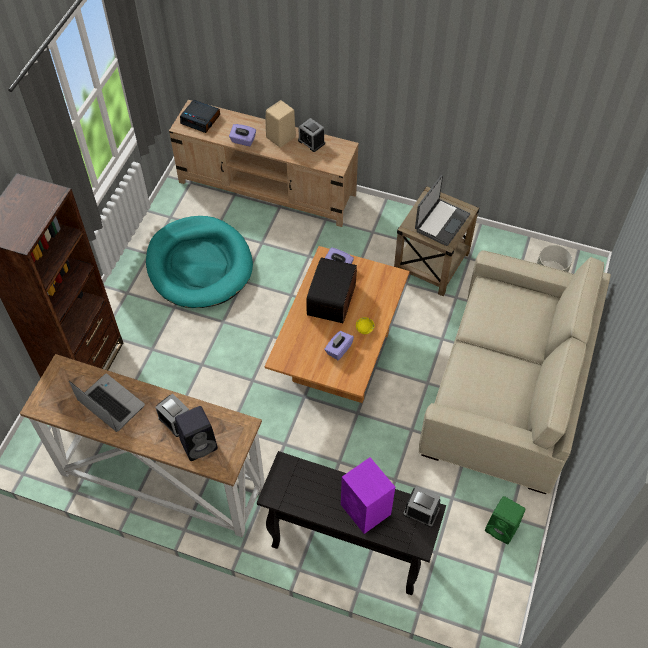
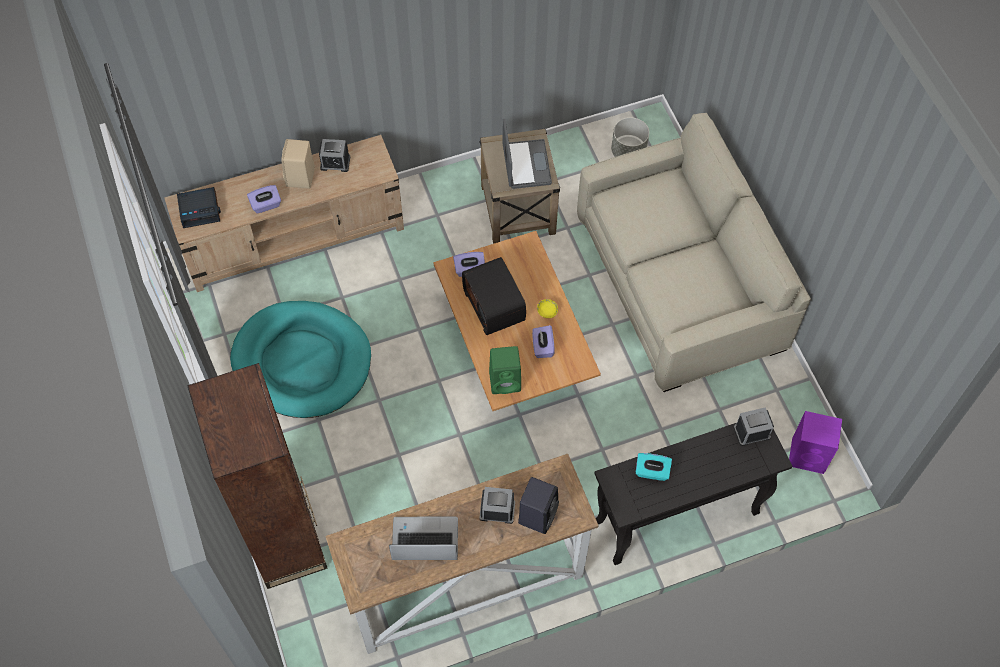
camera: 40 degrees left, 5 degrees up
(318, 482) = (652, 472): none -> turquoise tissue box
(366, 510) = (710, 464): purple speaker -> purple speaker (809, 456)
(502, 528) = (779, 404): green speaker -> green speaker (506, 381)

